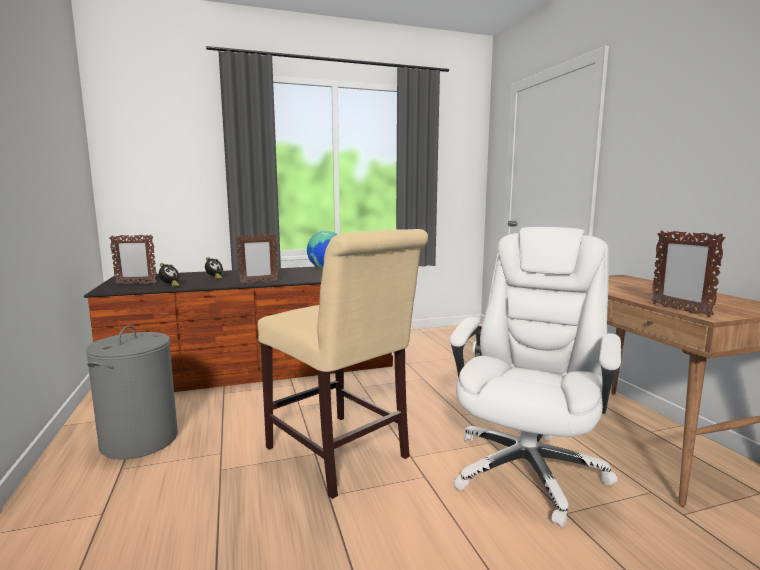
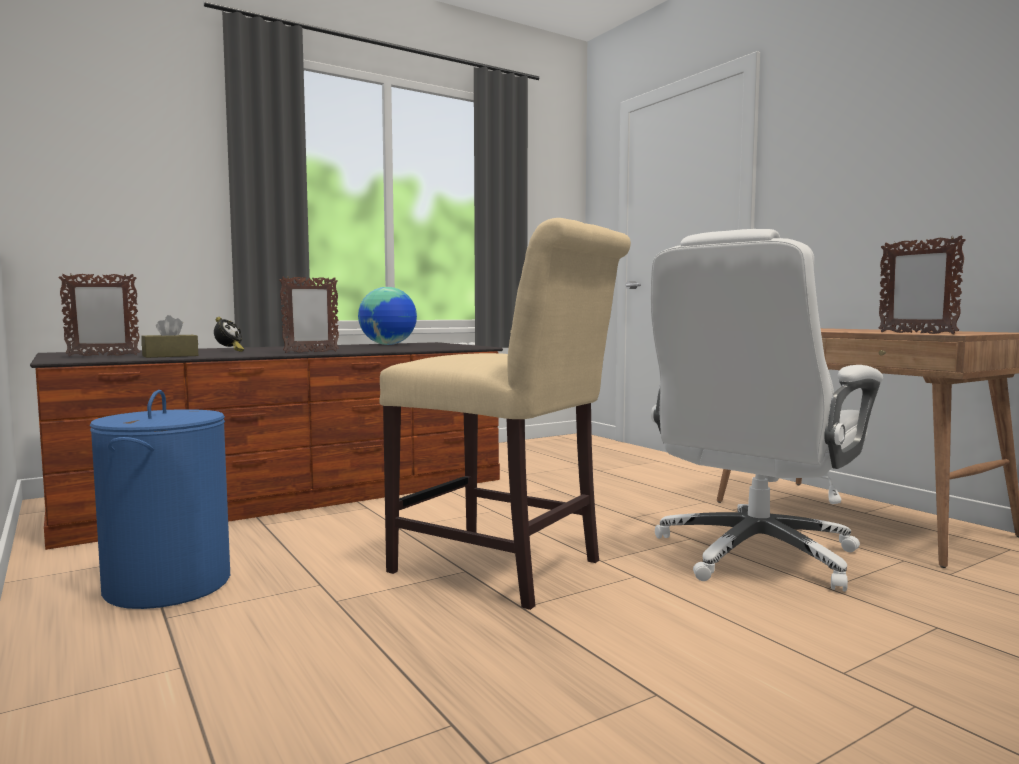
camera: 15 degrees left, 5 degrees down
(140, 440) = (168, 585): grey laundry basket -> blue laundry basket
(170, 286) = (170, 356): alarm clock -> brown tissue box
(527, 468) = (753, 555): white office chair -> white office chair turned 150 degrees counterclockwise

